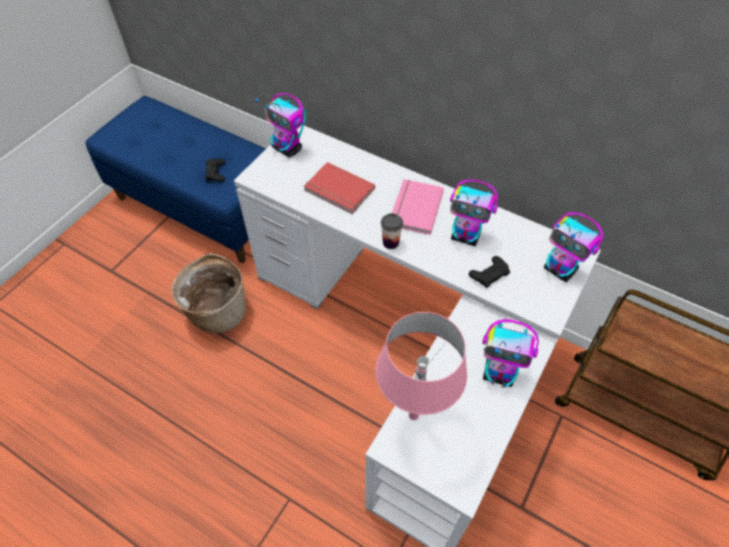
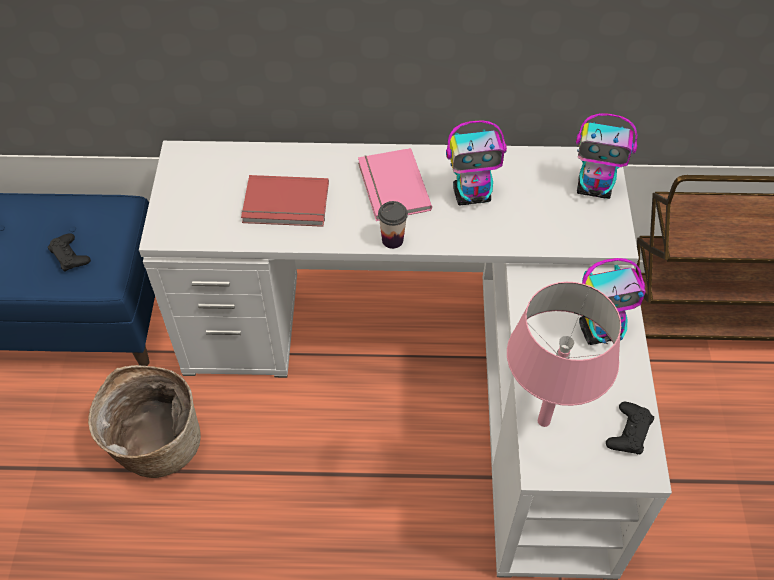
camera: 30 degrees left, 0 degrees up
(288, 149) = (183, 180): toy robot -> none
(489, 274) = (525, 226): black game controller -> black game controller (629, 432)

